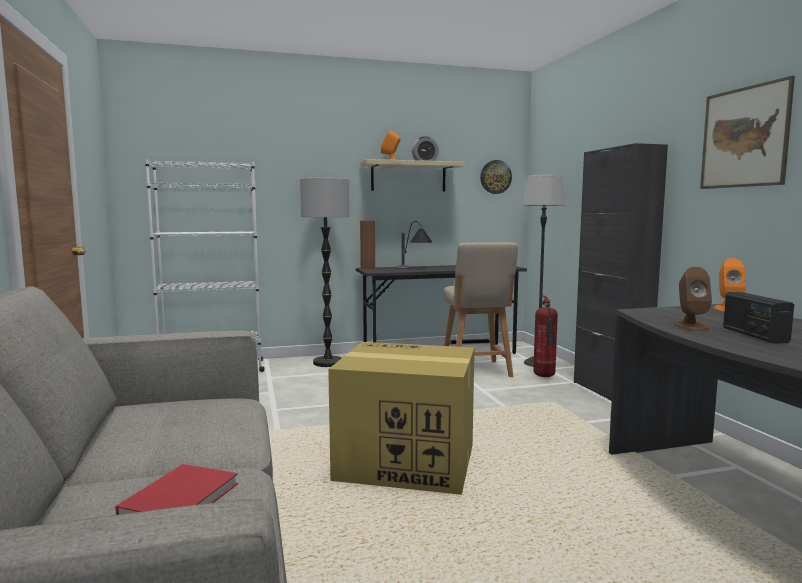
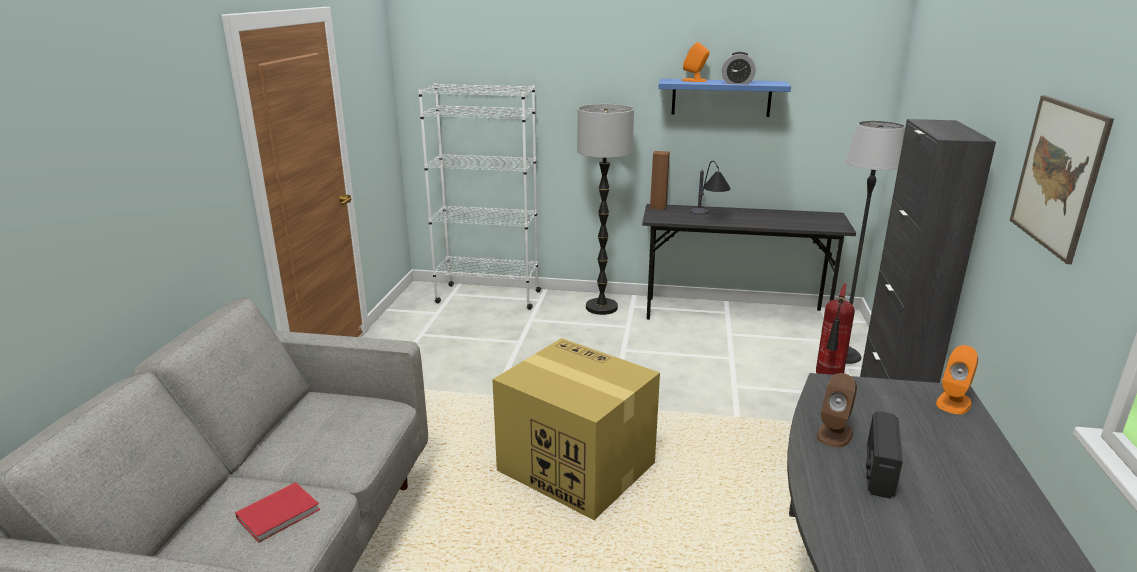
camera: 25 degrees right, 15 degrees up
(408, 177) = (721, 97): beige shelf -> blue shelf
(476, 371) = (753, 353): beige chair -> none
(495, 177) = (845, 98): wall clock -> none

